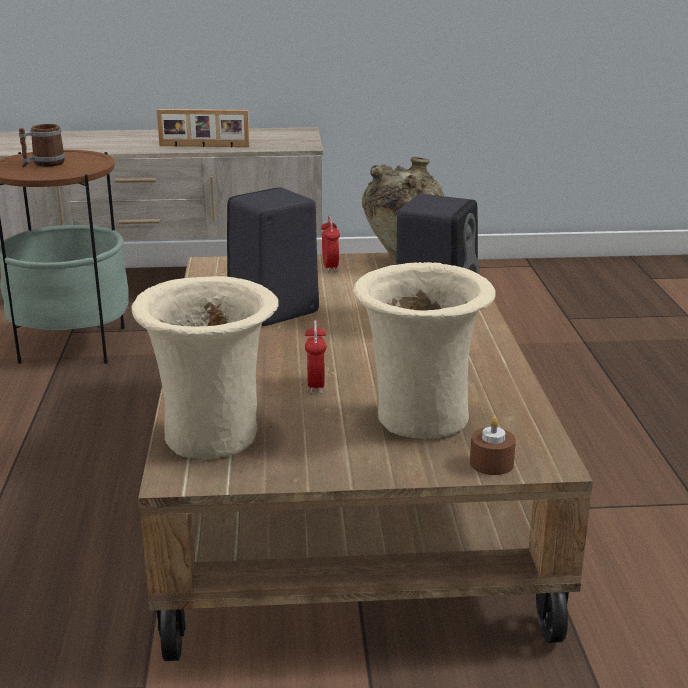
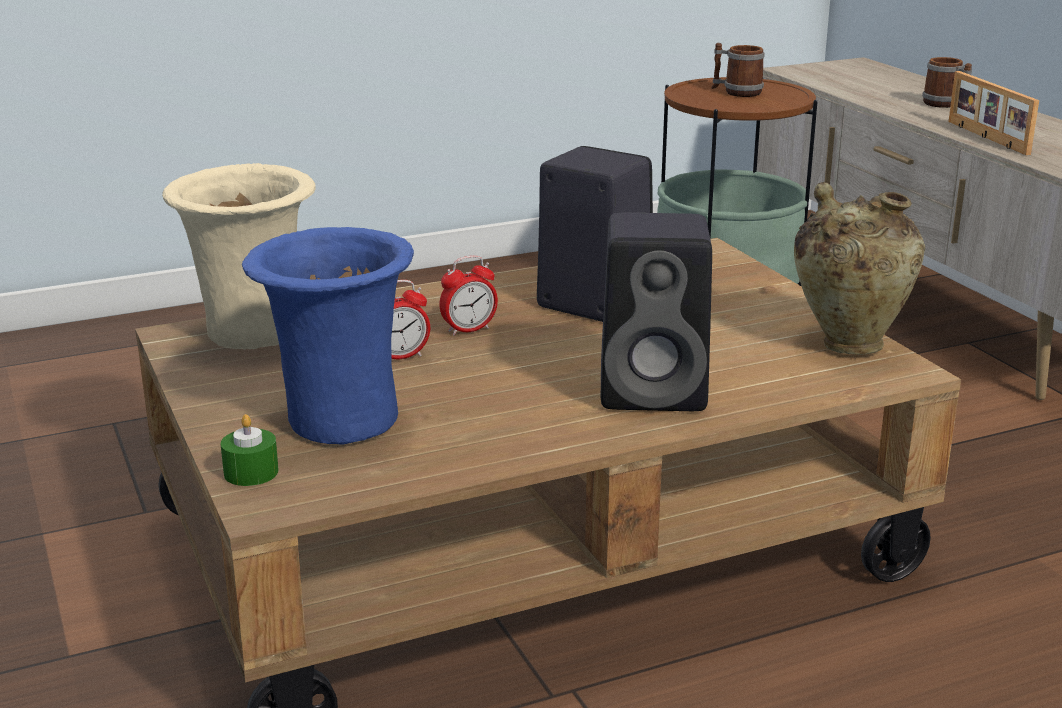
camera: 70 degrees right, 0 degrees up
(123, 139) = (946, 105): none -> mug
(330, 267) = (771, 307): alarm clock -> alarm clock (469, 330)
(419, 422) = (338, 421): beige vase -> blue vase
(491, 463) = (251, 472): brown candle -> green candle

